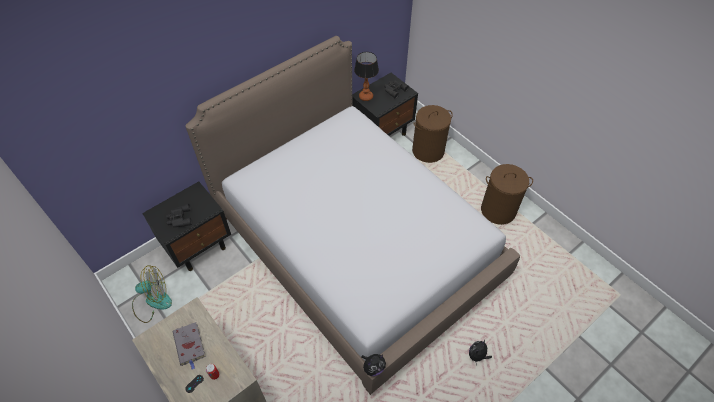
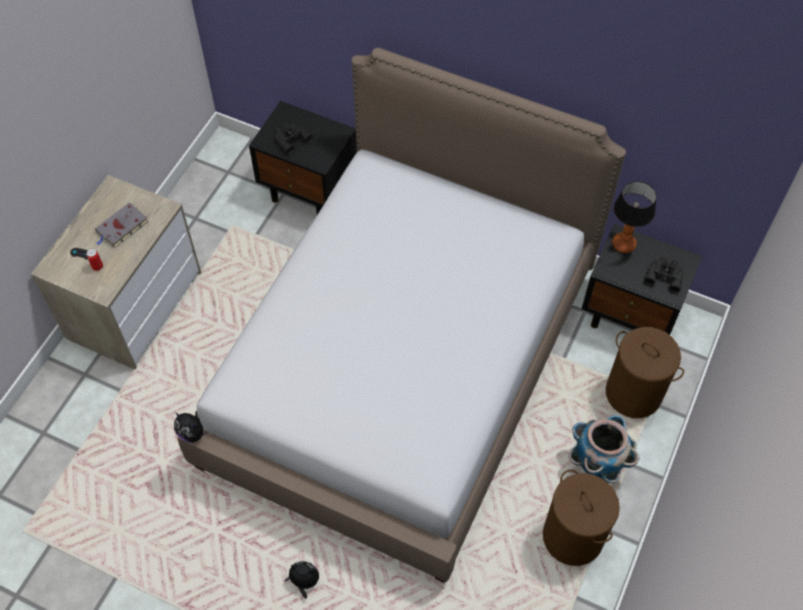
camera: 65 degrees right, 5 degrees up
(152, 301) = (215, 186): fan -> none
(461, 183) = (597, 464): none -> planter

